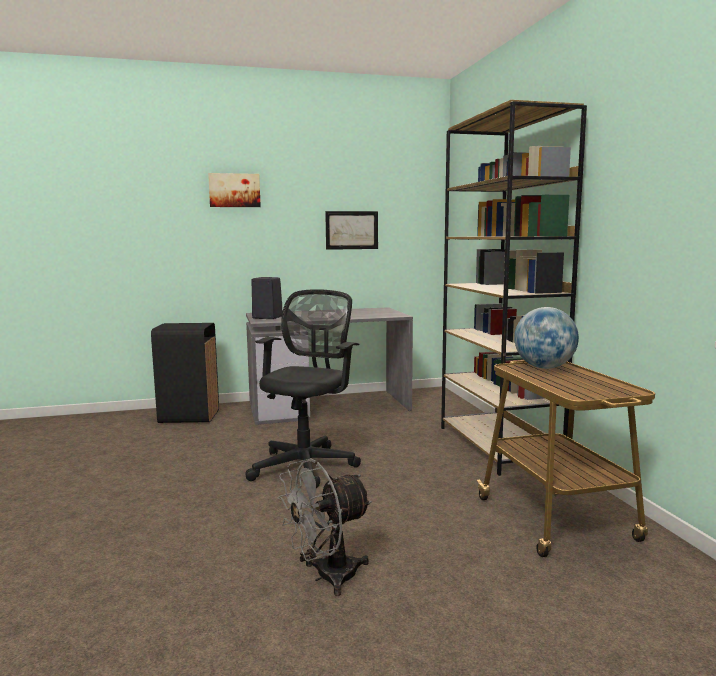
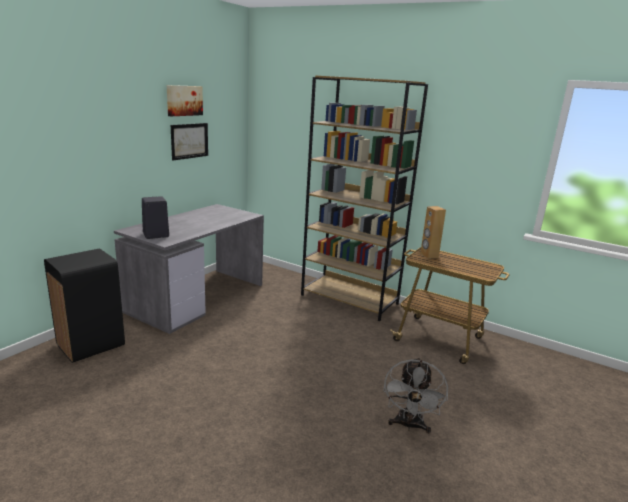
camera: 45 degrees left, 10 degrees up
(234, 190) = (93, 107): picture -> picture (184, 100)
(306, 465) = (270, 355): black office chair -> none
(544, 368) = (429, 255): globe -> brown speaker

